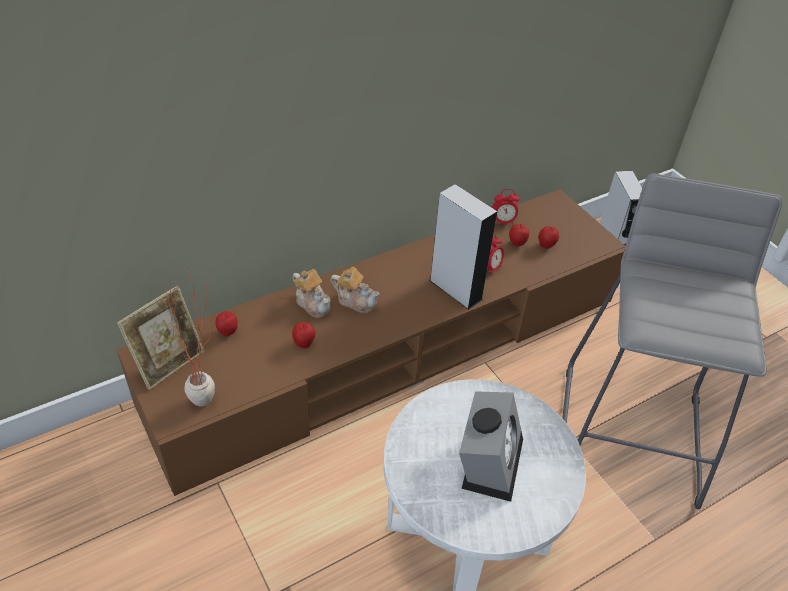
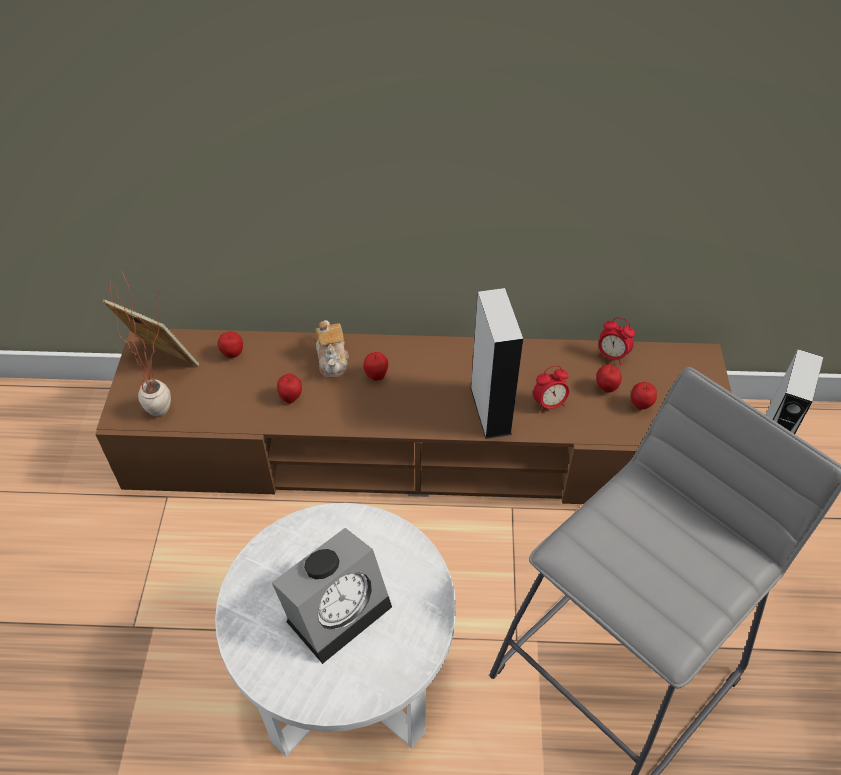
camera: 35 degrees right, 5 degrees up
(169, 363) = (161, 361): picture frame -> picture frame turned 135 degrees counterclockwise
(355, 300) = (376, 376): teapot -> apple

